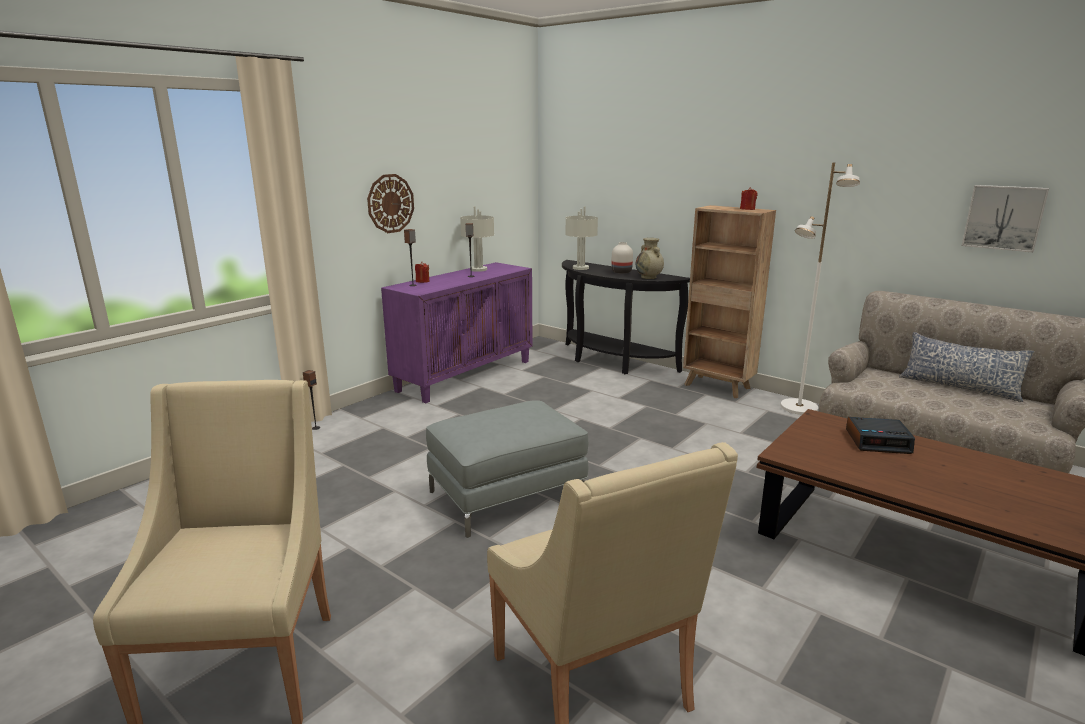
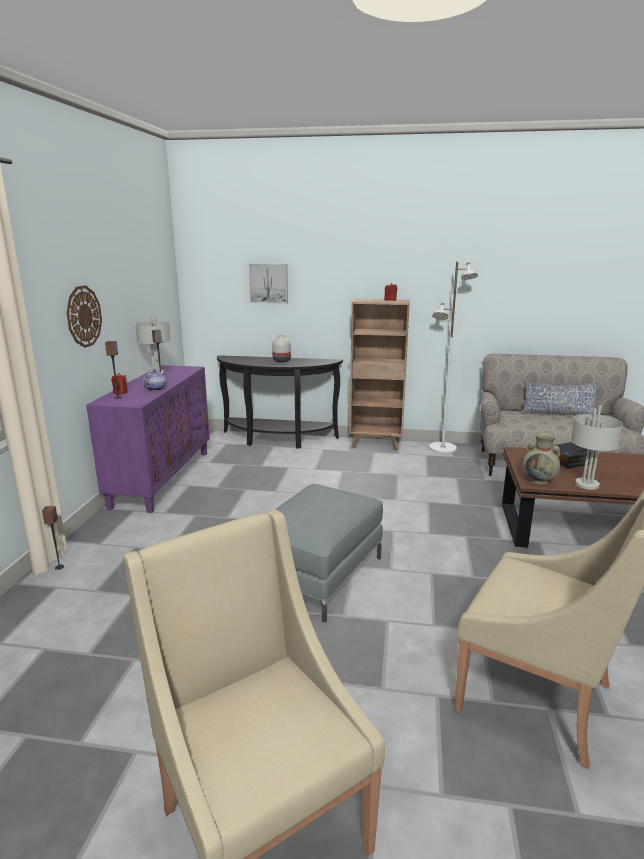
camera: 30 degrees left, 0 degrees up
(456, 282) = (156, 389): none -> teapot
(580, 268) = (243, 361): grey table lamp -> grey table lamp (587, 485)
(649, 277) = (310, 363): beige vase -> beige vase (539, 480)
(1004, 217) = (565, 296): picture -> picture (269, 283)

